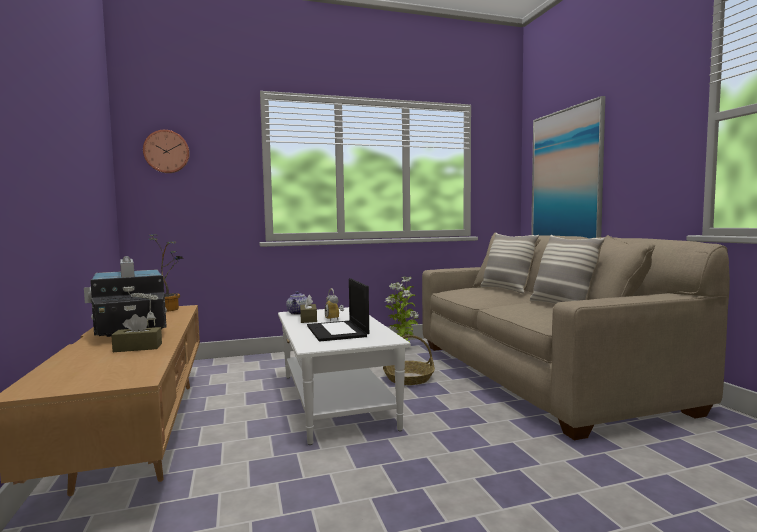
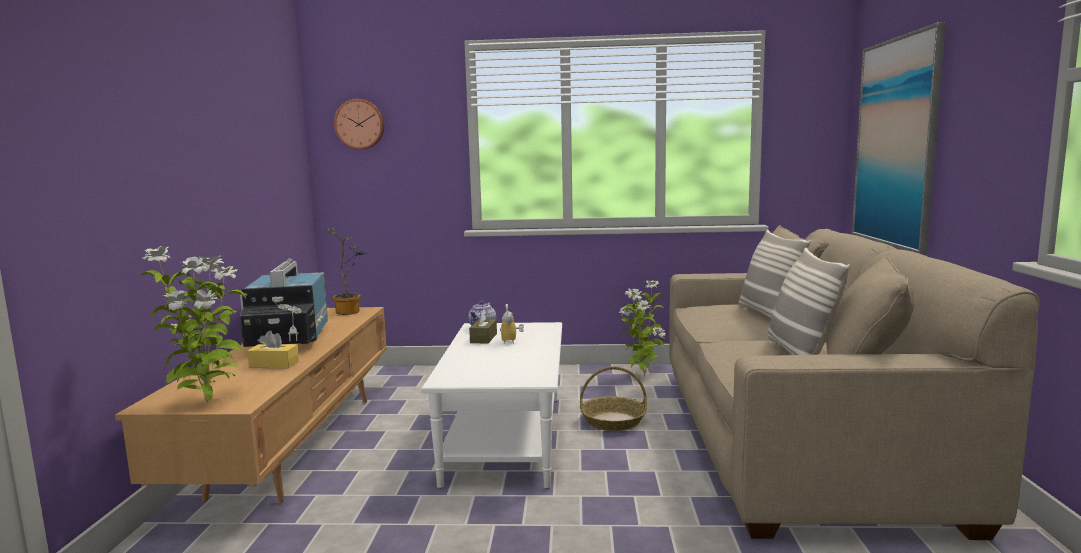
camera: 20 degrees right, 5 degrees up
(96, 382) = (207, 403): none -> potted plant
(138, 348) = (274, 364): brown tissue box -> yellow tissue box
(338, 331) = (495, 360): laptop -> none

